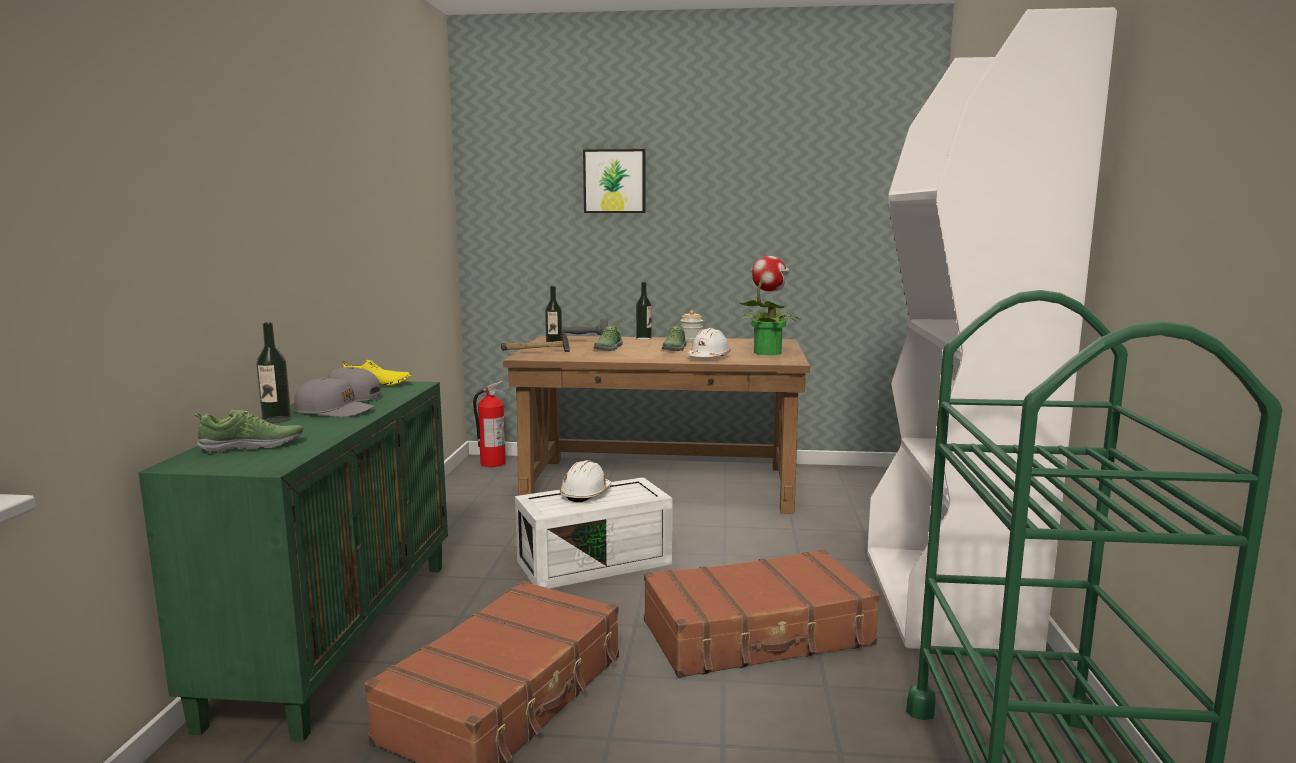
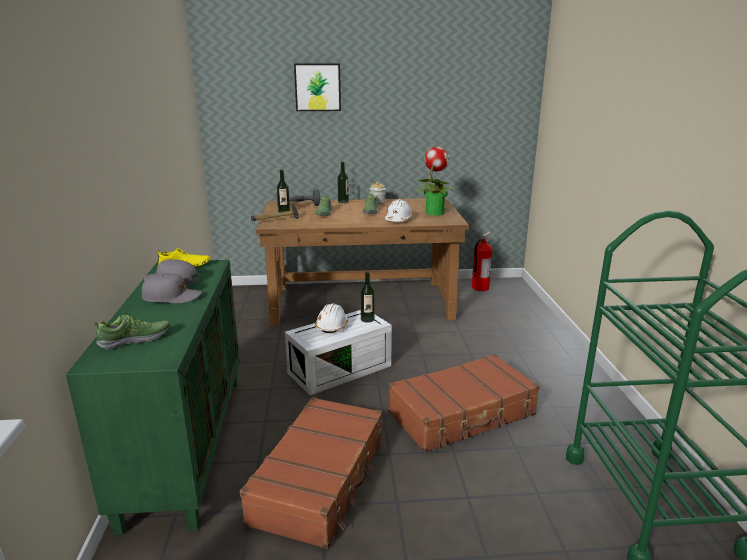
camera: 10 degrees left, 10 degrees up
(277, 419) = (134, 309): bottle -> bottle (367, 319)
(492, 463) = (238, 292): fire extinguisher -> fire extinguisher (479, 288)
(946, 599) = (566, 377): white bookcase -> none

